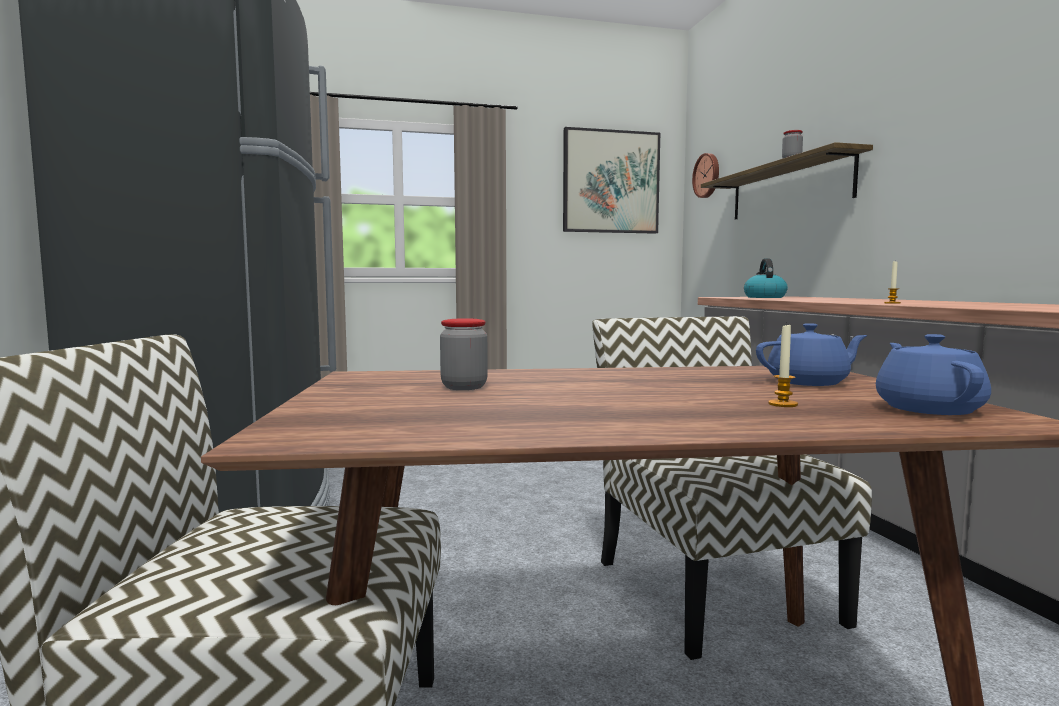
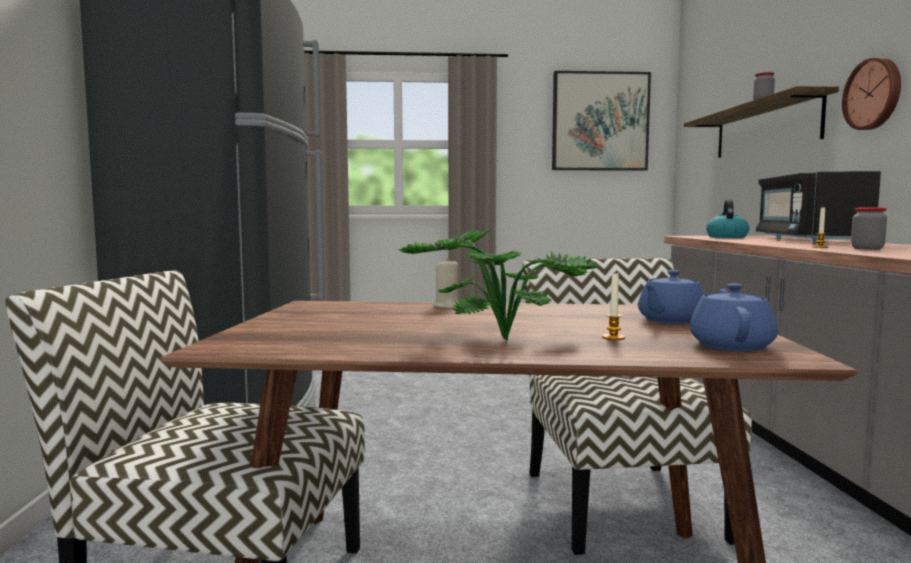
camera: 10 degrees right, 0 degrees up
(464, 387) = (379, 316): jar -> jar (867, 249)
(533, 373) = (447, 306): none -> beige candle
(650, 409) = (499, 338): none -> potted plant
(707, 175) = (696, 113): wall clock -> wall clock (874, 94)
(809, 382) = (670, 321): blue teapot -> blue teapot turned 135 degrees clockwise
(855, 299) = (809, 241): none -> black microwave

